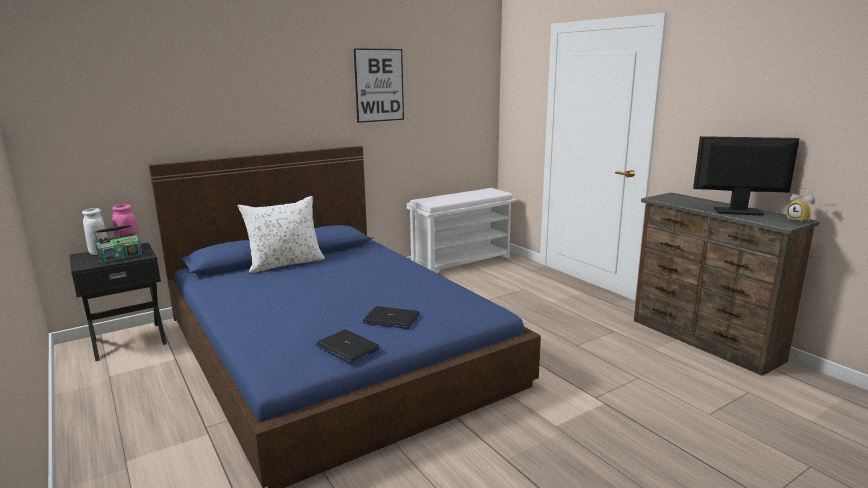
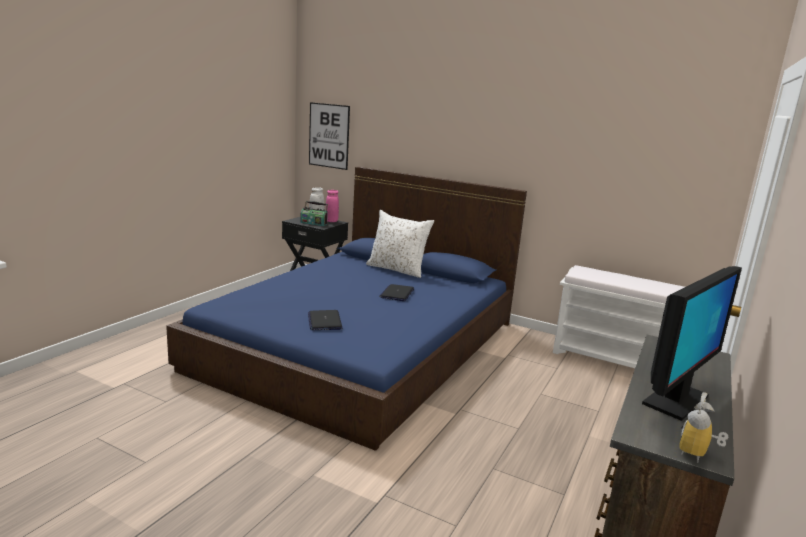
camera: 60 degrees right, 0 degrees up
(347, 347) = (262, 315): laptop -> laptop (397, 293)
(379, 85) = (564, 132): picture -> picture (329, 136)
(738, 212) = (675, 400): monitor -> monitor turned 60 degrees clockwise

